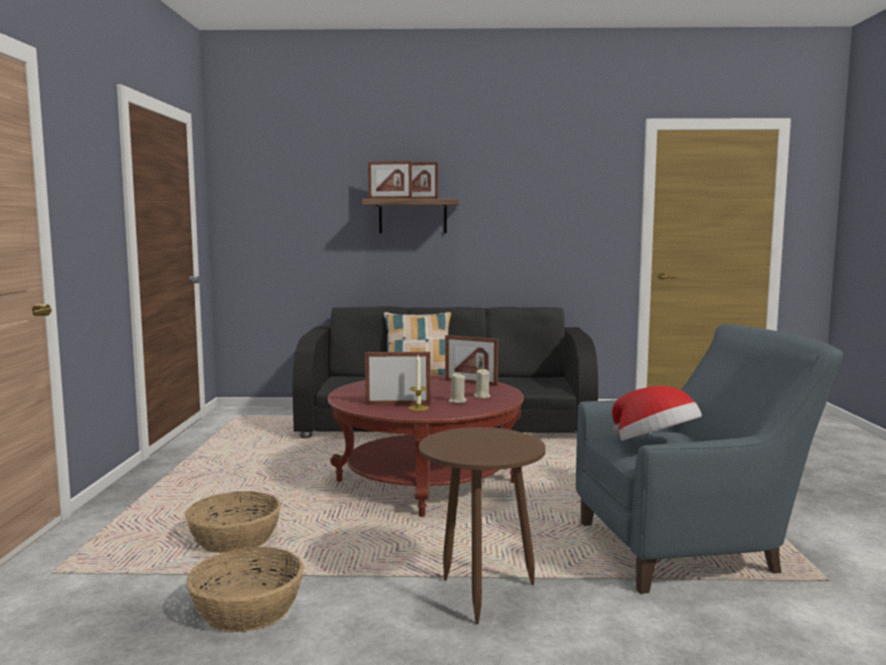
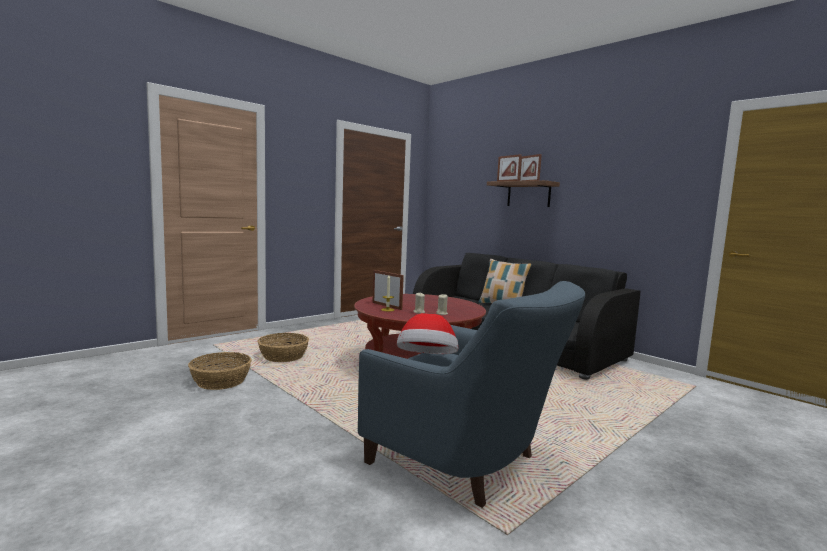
camera: 45 degrees right, 0 degrees up
(471, 383) = (466, 307): picture frame -> none
(480, 593) = (300, 419): brown side table -> none

